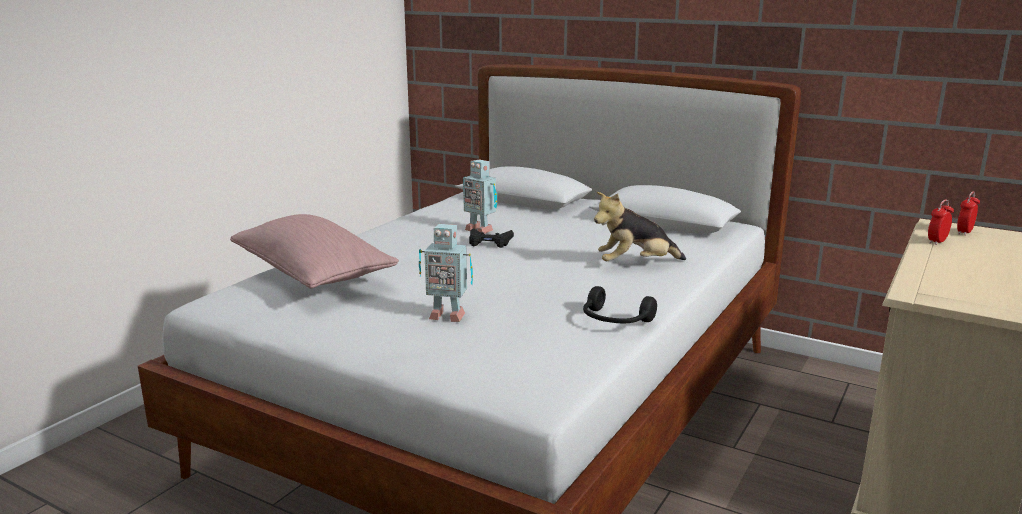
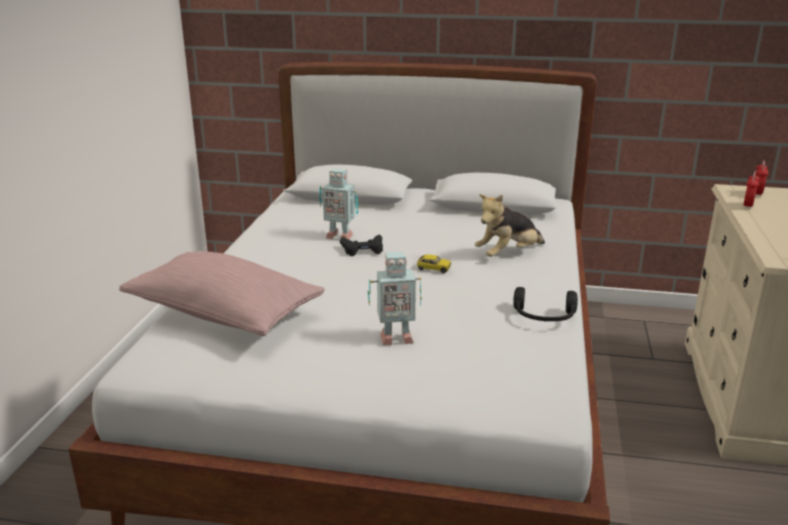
camera: 20 degrees left, 5 degrees up
(542, 265) = (434, 268): none -> toy car

